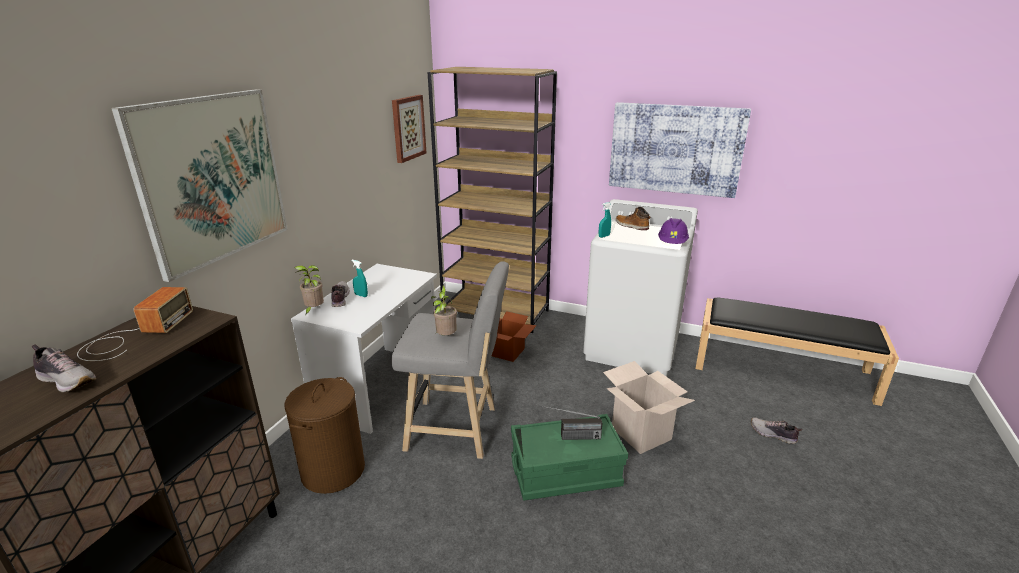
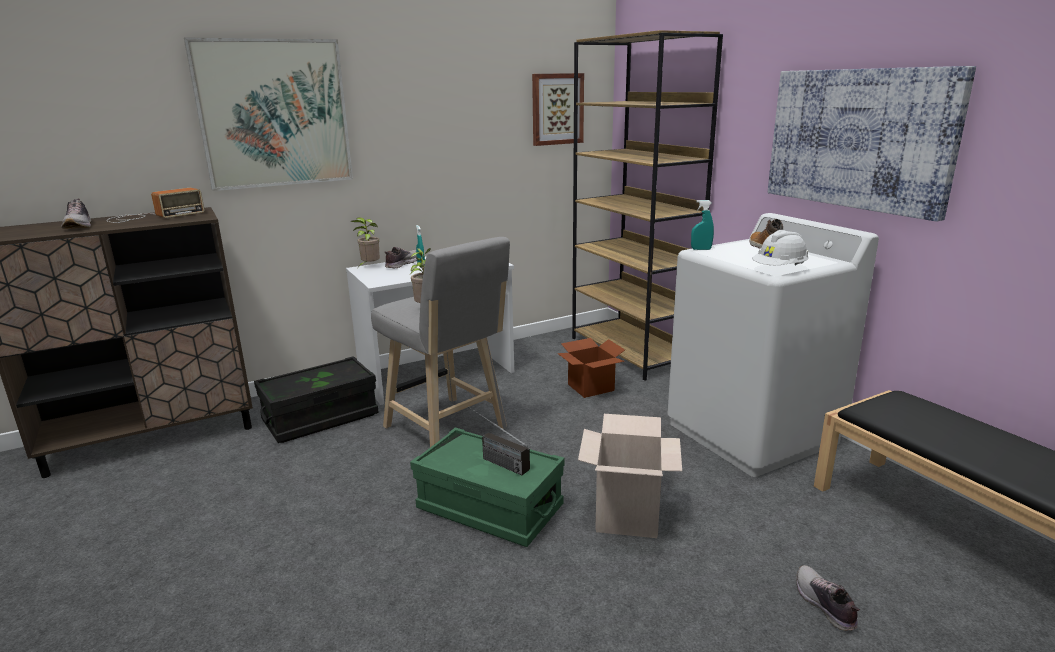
camera: 40 degrees right, 5 degrees down
(333, 470) = (320, 418): brown laundry basket -> black storage box
(672, 243) = (779, 269): purple hard hat -> white hard hat

